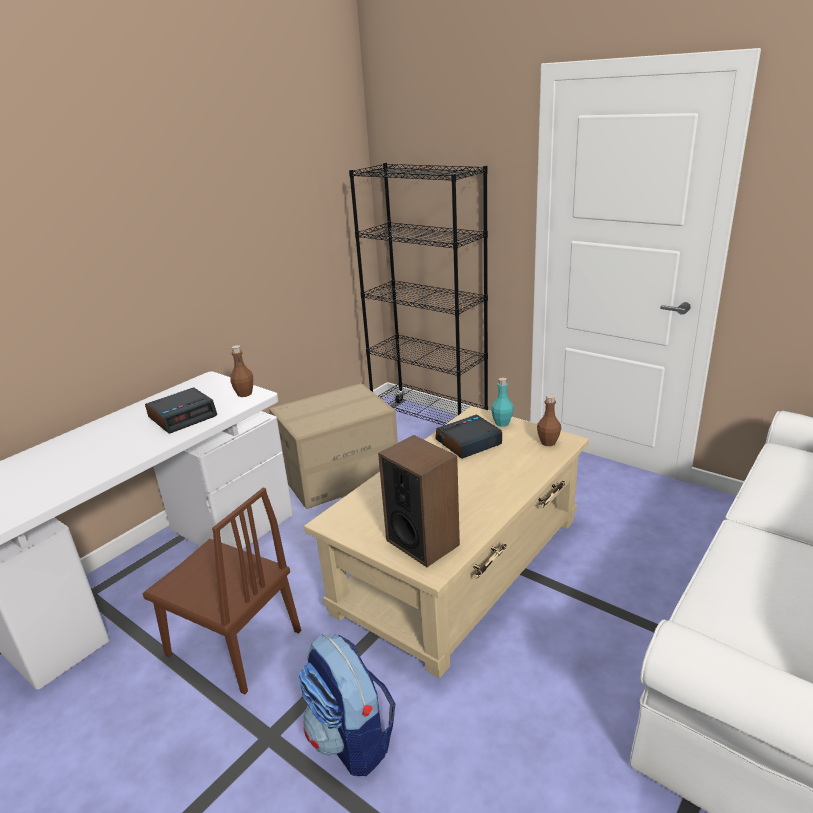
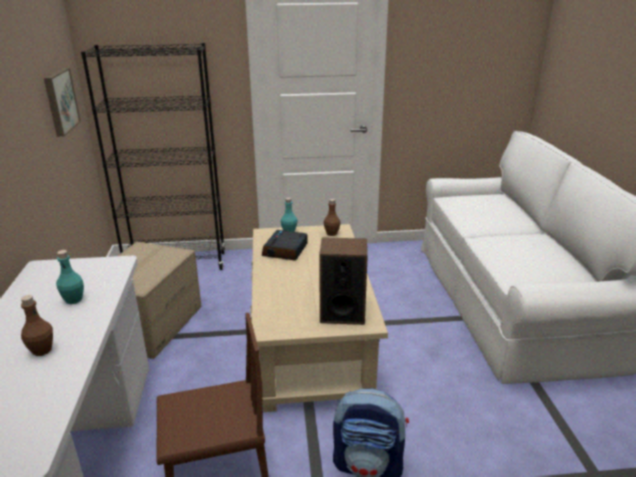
camera: 45 degrees left, 0 degrees up
(183, 416) = (73, 300): alarm clock -> turquoise bottle
(244, 394) = (104, 265): brown bottle -> brown bottle (42, 350)
(320, 221) = (59, 101): none -> picture

